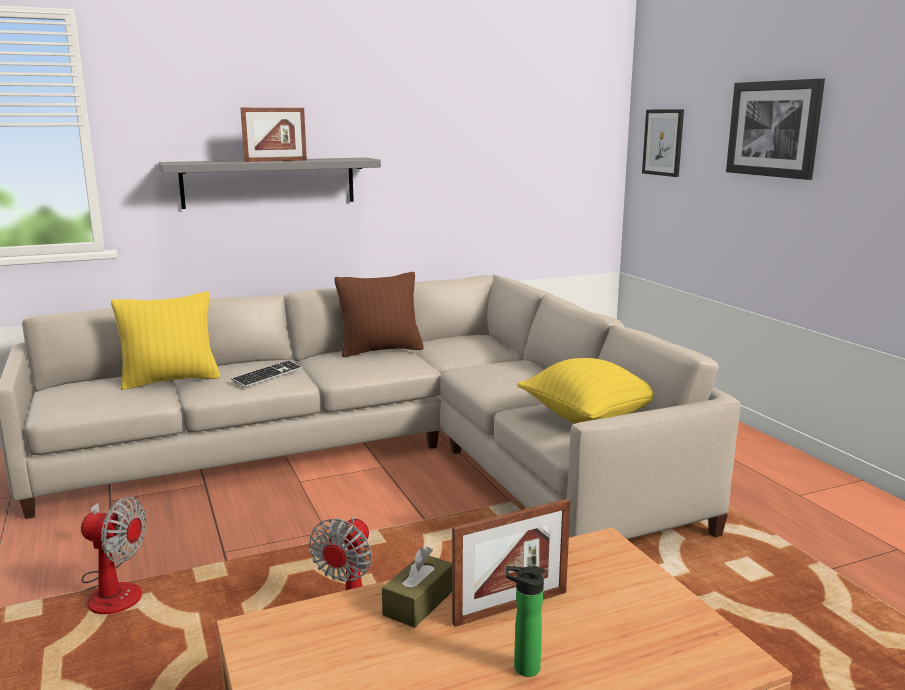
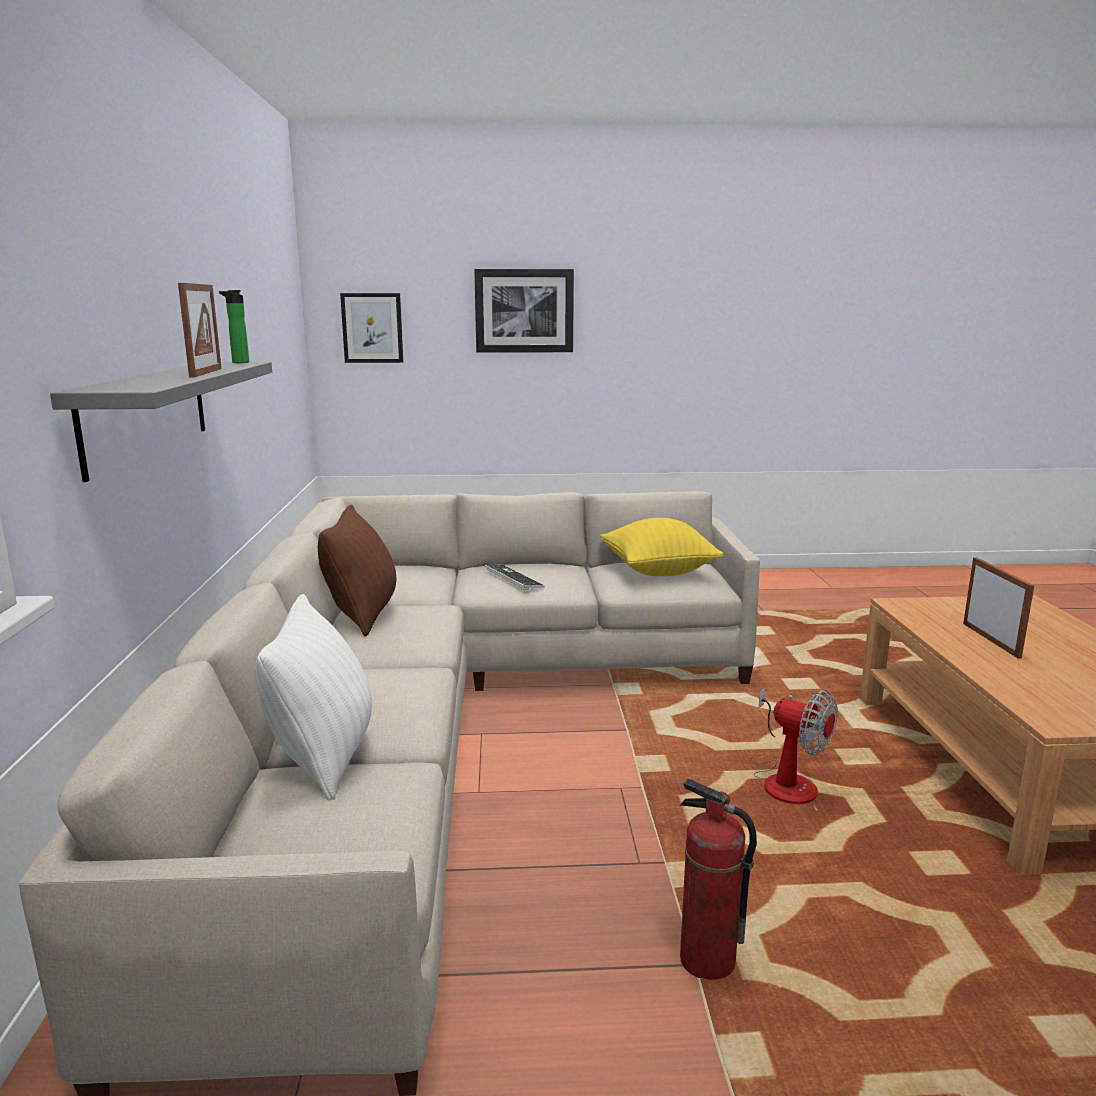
camera: 70 degrees left, 0 degrees up
(113, 590) = (706, 961): fan -> fire extinguisher
(171, 380) = (324, 757): yellow pillow -> white pillow
(268, 375) = (394, 683): keyboard -> keyboard (513, 578)
(418, 602) = (993, 664): brown tissue box -> none
(522, 668) = (1061, 647): bottle -> bottle (238, 363)

